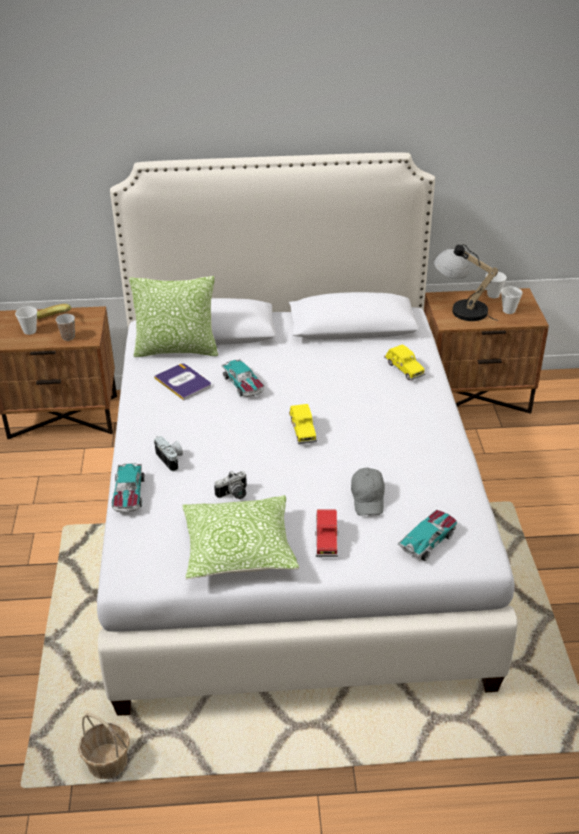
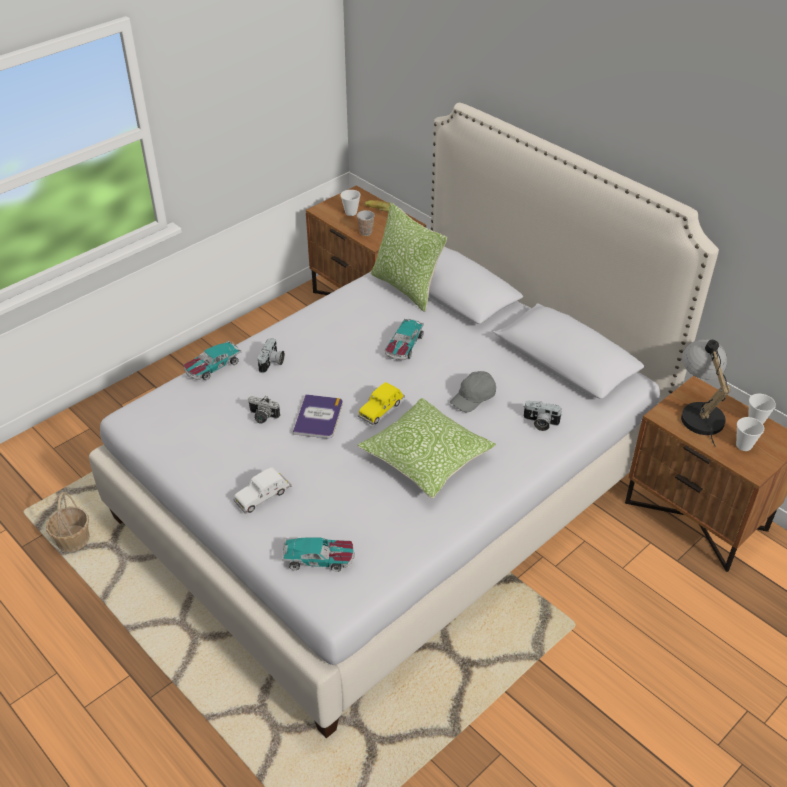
camera: 50 degrees right, 5 degrees up
(183, 382) = (370, 315): book -> book (318, 417)
(239, 549) = (206, 455): pillow -> pillow (426, 458)
(326, 539) = (263, 496): red toy car -> white toy car
(368, 498) = (337, 494): grey cap -> grey cap (473, 398)
(403, 369) = (540, 423): yellow toy car -> camera

